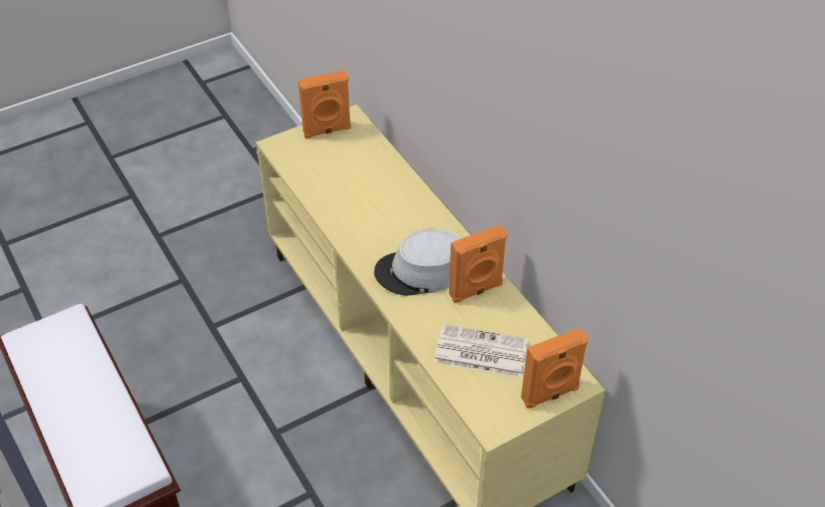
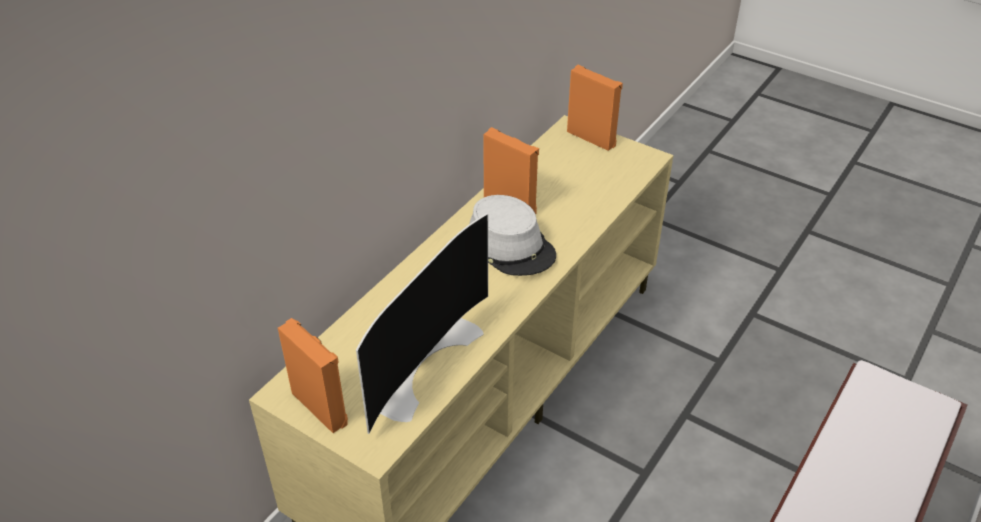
camera: 115 degrees left, 5 degrees down
(333, 184) = (421, 361): none -> television
(479, 352) = (580, 183): newspaper -> none

